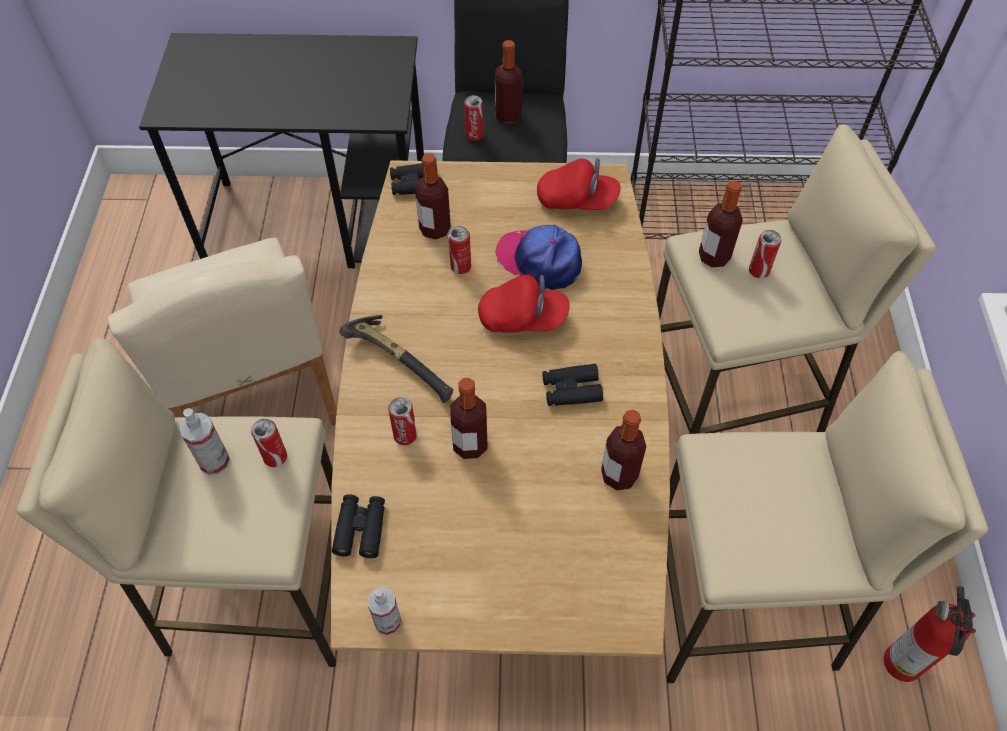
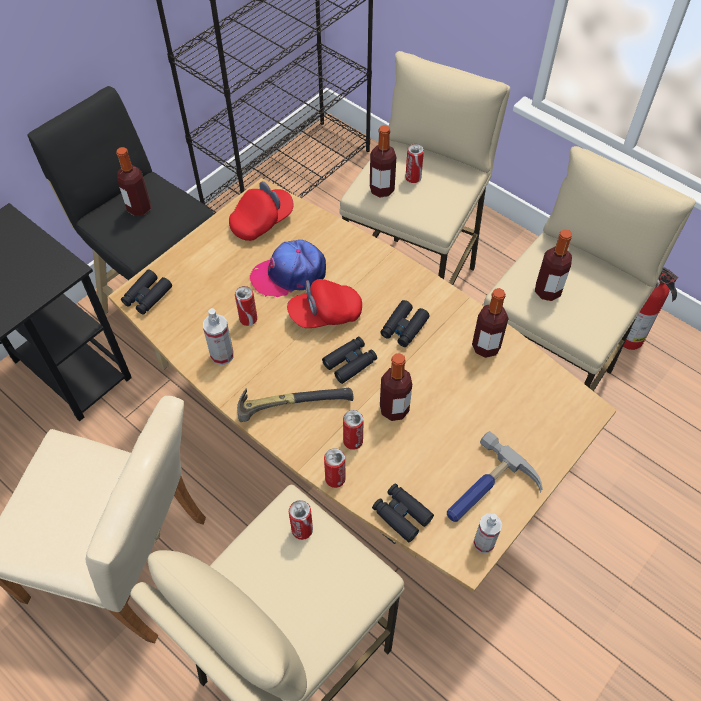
camera: 50 degrees left, 0 degrees up
(214, 461) = (269, 573): spray bottle -> spray bottle (222, 355)
(435, 229) = (200, 311): bottle -> bottle (547, 291)
(448, 587) = (486, 491): none -> hammer
(474, 135) = (134, 238): can -> can (335, 479)
(488, 374) = (350, 363): none -> black binoculars
(523, 318) = (325, 314): red cap -> red cap turned 150 degrees counterclockwise

